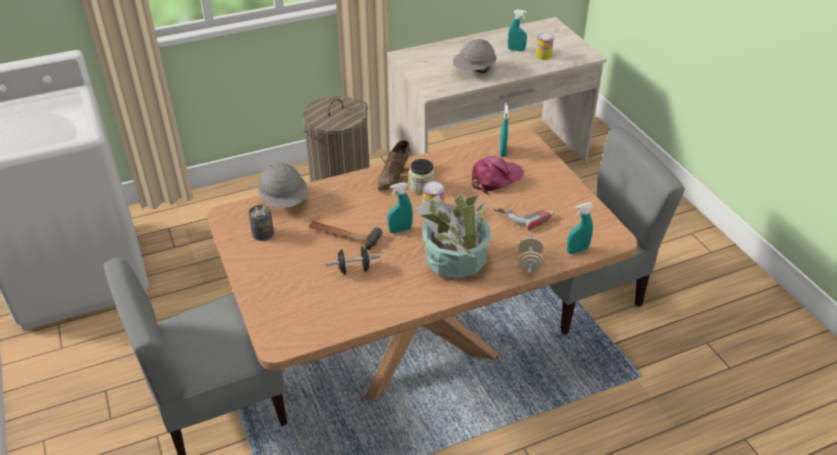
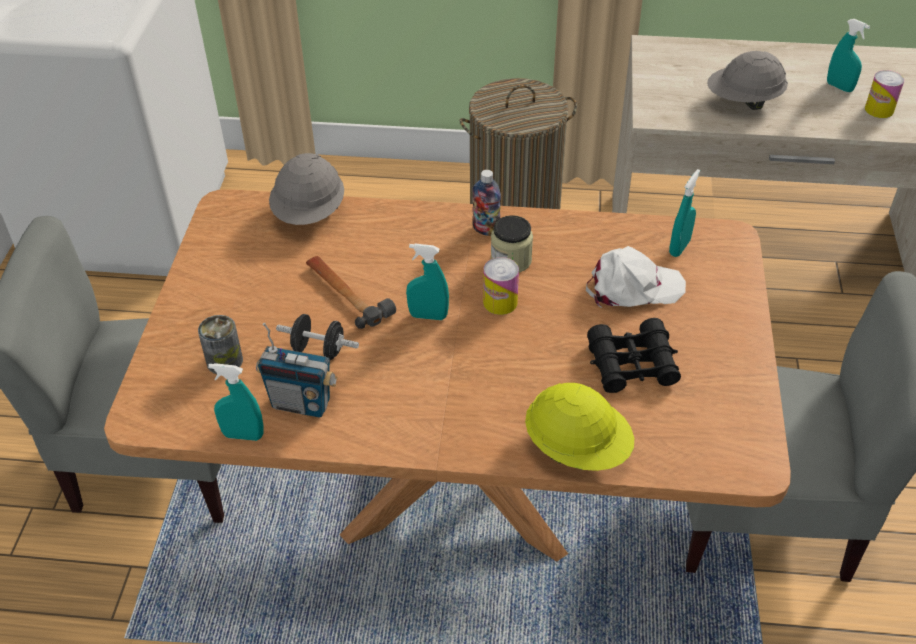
camera: 30 degrees right, 5 degrees up
(263, 233) = (246, 250): can -> can (224, 361)
(368, 299) = (301, 404): none -> radio
(395, 176) = (486, 229): brown shoe -> bottle
(455, 260) = (468, 396): potted plant -> none
(495, 178) = (633, 288): pink cap -> white cap
(524, 215) = (632, 364): power drill -> black binoculars
(529, 263) = (577, 448): beige dumbbell -> yellow hard hat
(577, 250) = (671, 458): turquoise spray bottle -> turquoise spray bottle (243, 435)

